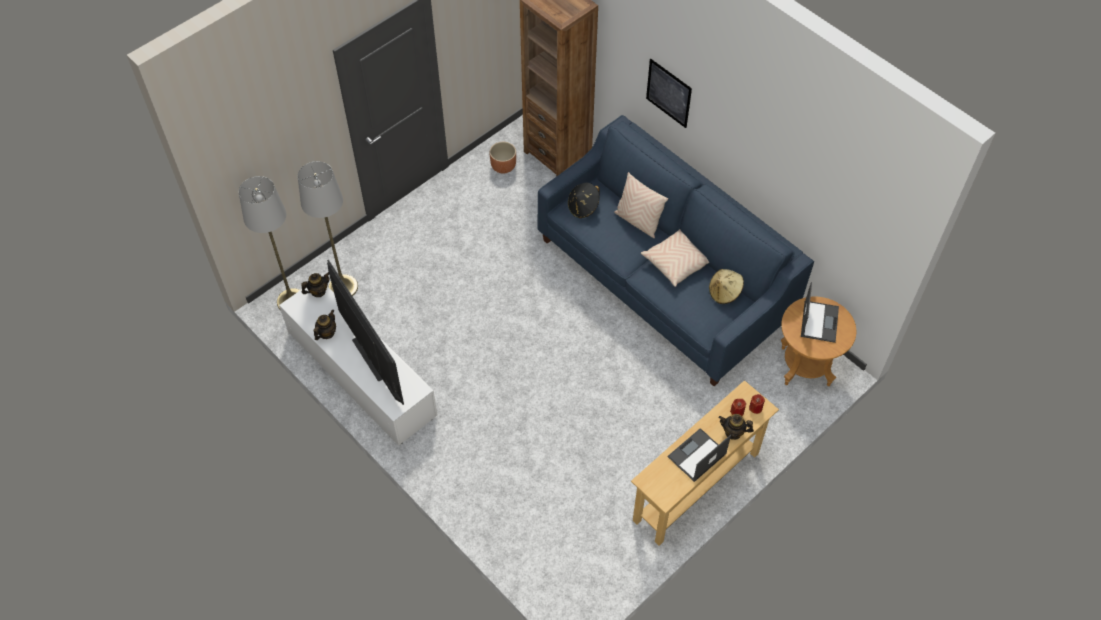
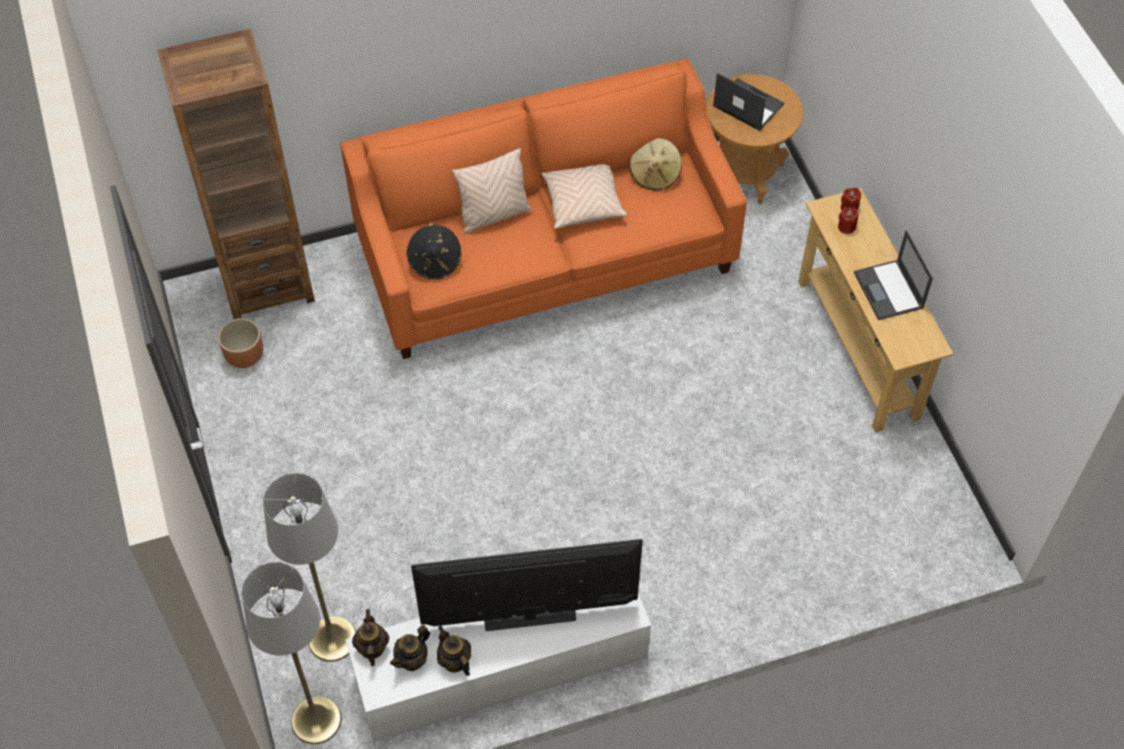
camera: 65 degrees left, 0 degrees up
(664, 279) = (544, 255): blue sofa -> orange sofa
(668, 93) = (406, 47): picture -> none
(733, 432) = (873, 242): teapot -> teapot (412, 659)

